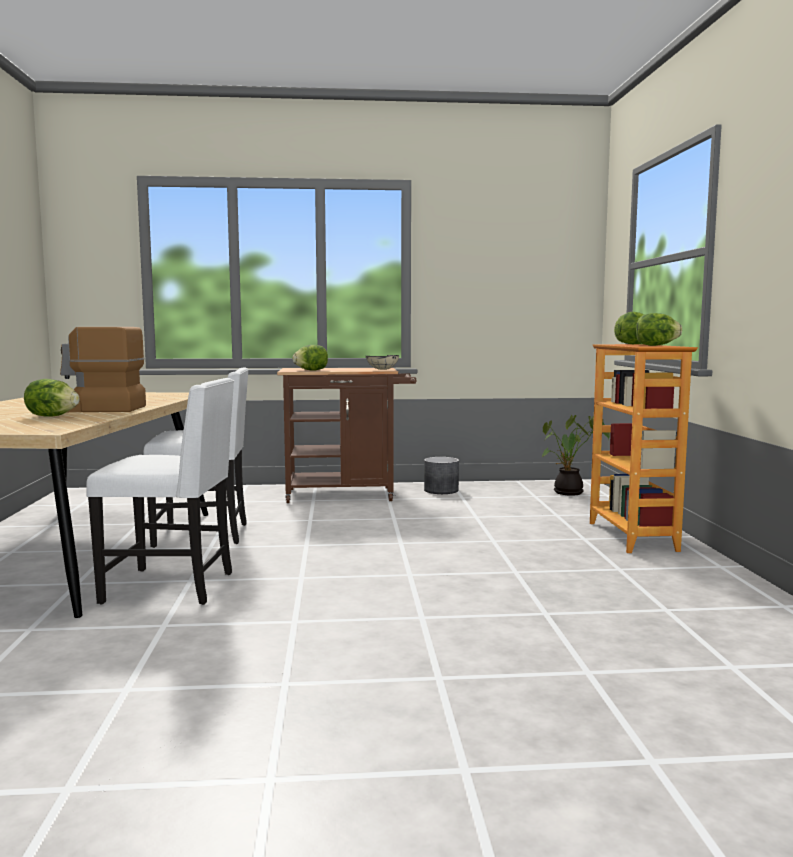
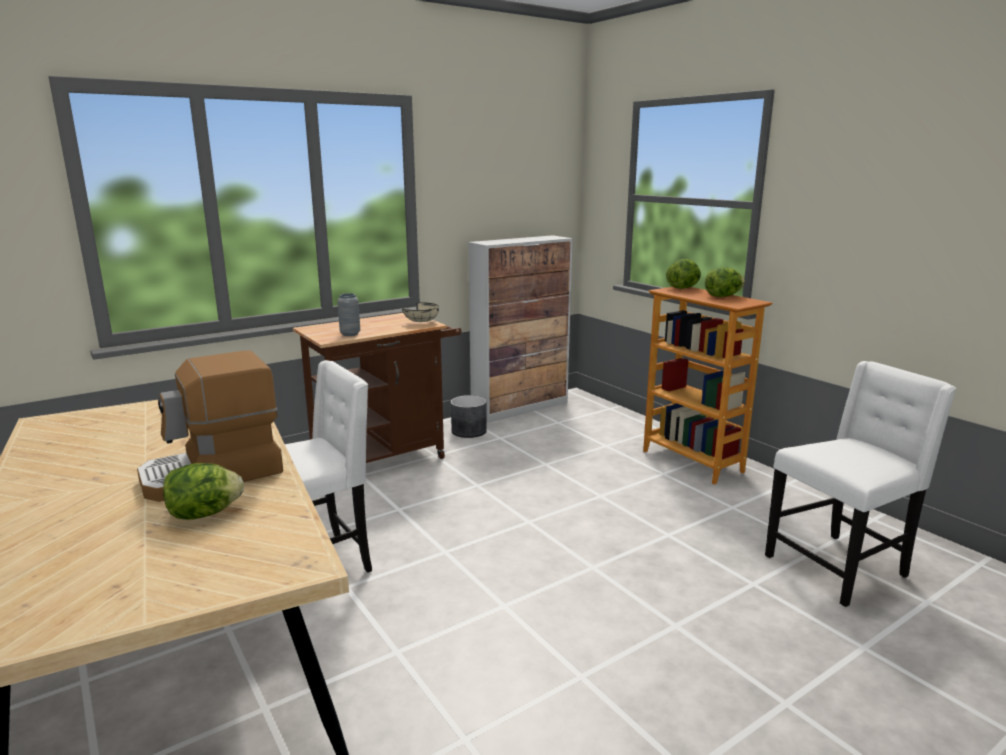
camera: 30 degrees left, 10 degrees up
(172, 587) = (392, 671): white chair -> white chair (838, 567)
(311, 370) = (350, 334): lettuce -> grey vase
(514, 484) = (520, 407): none -> cabinet
(569, 493) = (580, 412): potted plant -> none

